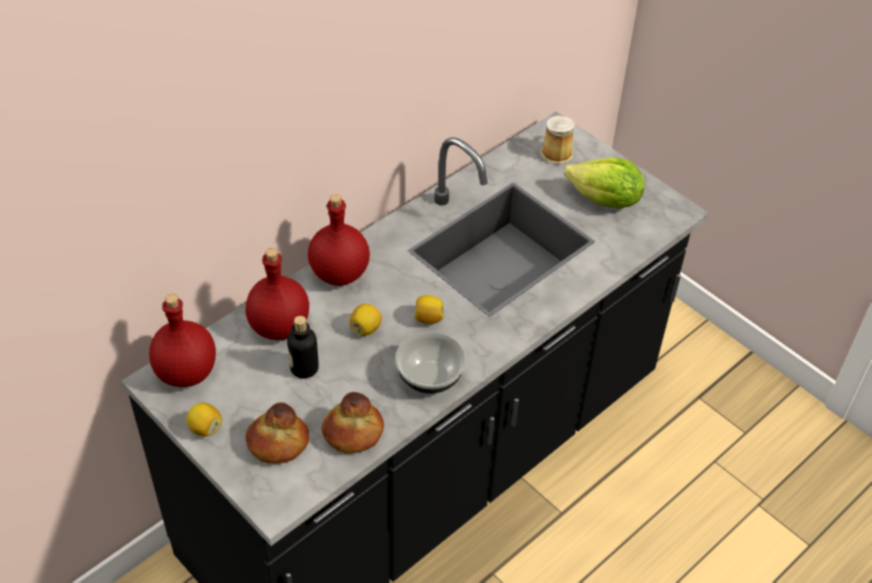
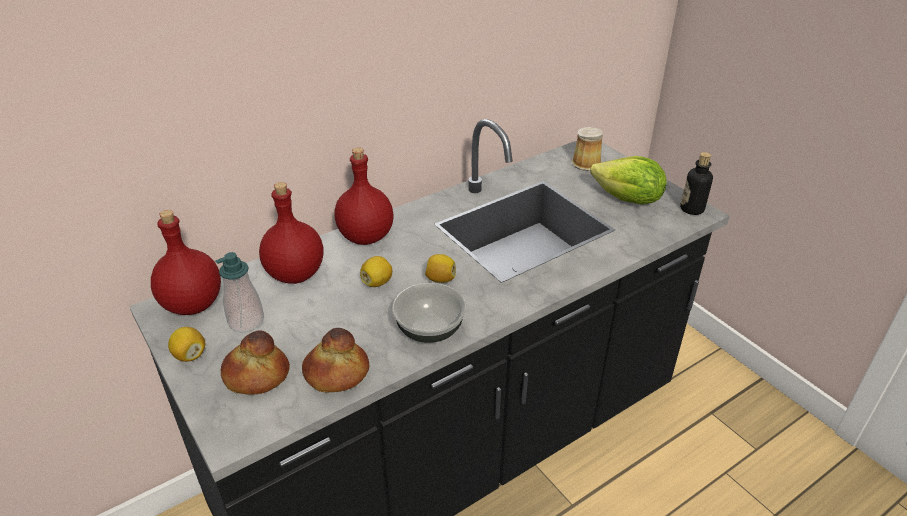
camera: 10 degrees right, 10 degrees down
(247, 386) = (246, 321): none -> soap dispenser
(304, 368) = (307, 310): bottle -> bottle (692, 209)

